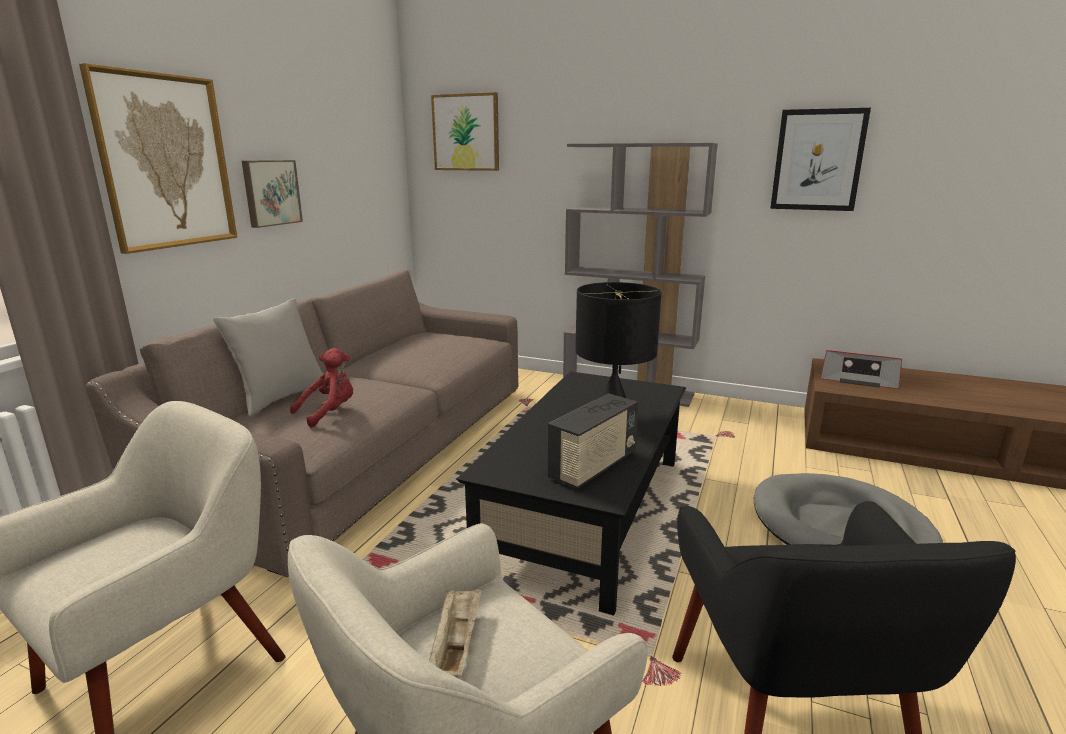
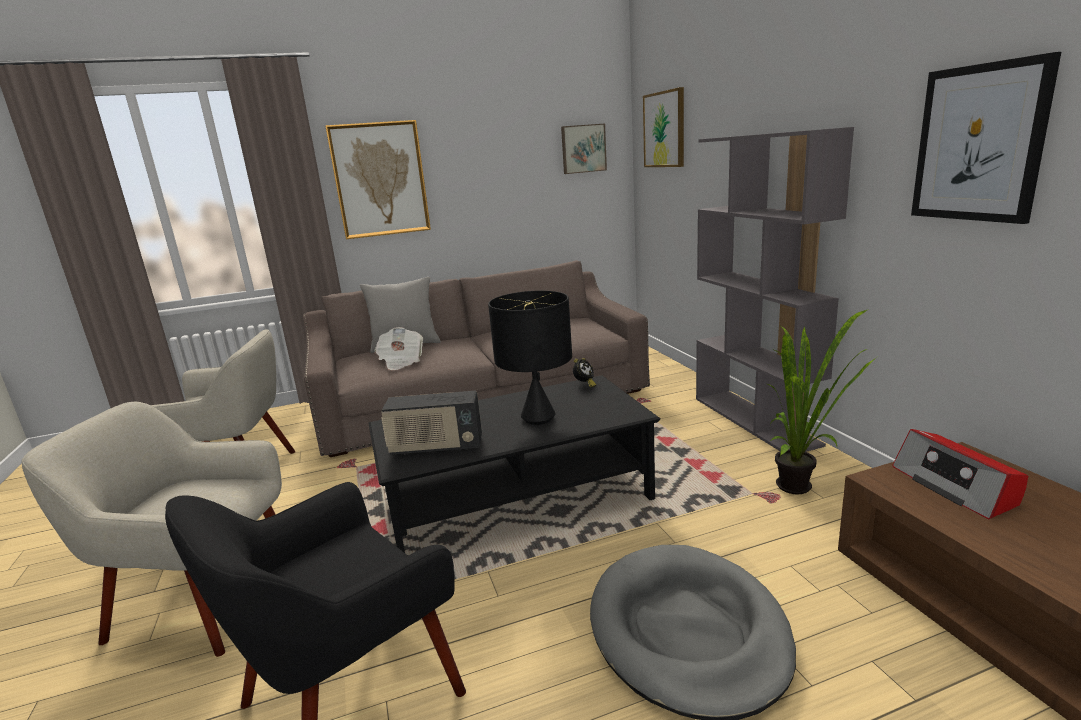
camera: 50 degrees right, 0 degrees up
(271, 192) = (467, 196): picture -> picture (583, 149)
(329, 413) = (401, 361): red plush toy -> newspaper
(455, 646) = (181, 494): beige tray -> none
(577, 381) = (584, 384): none -> alarm clock
(730, 422) = (802, 488): none -> potted plant

